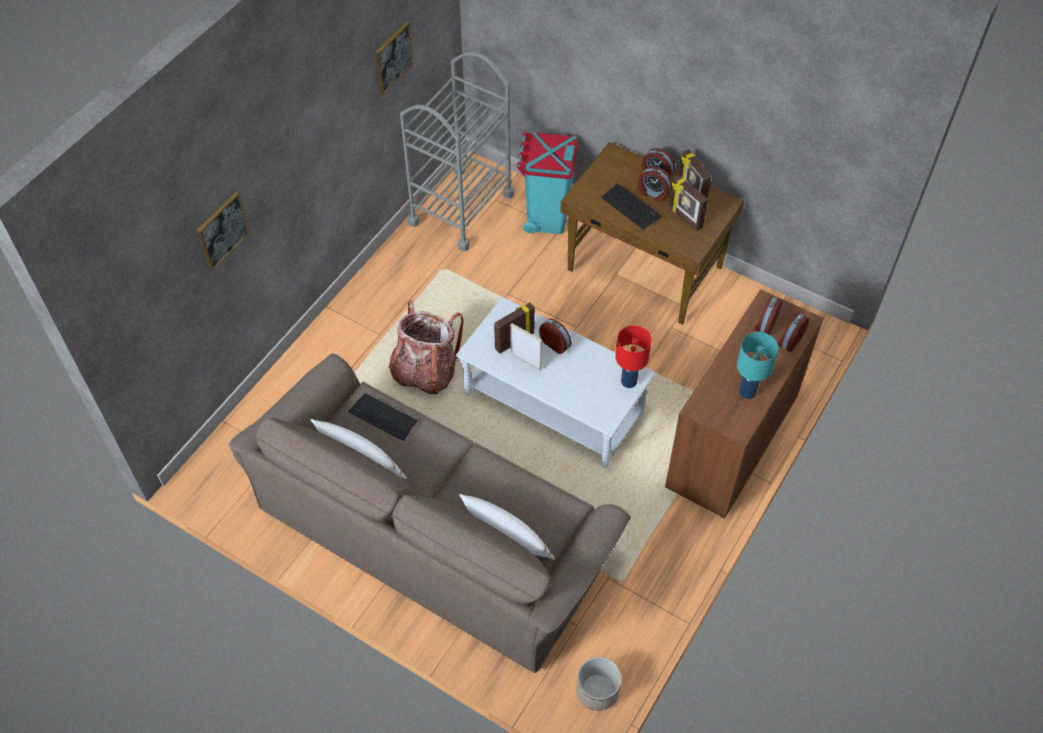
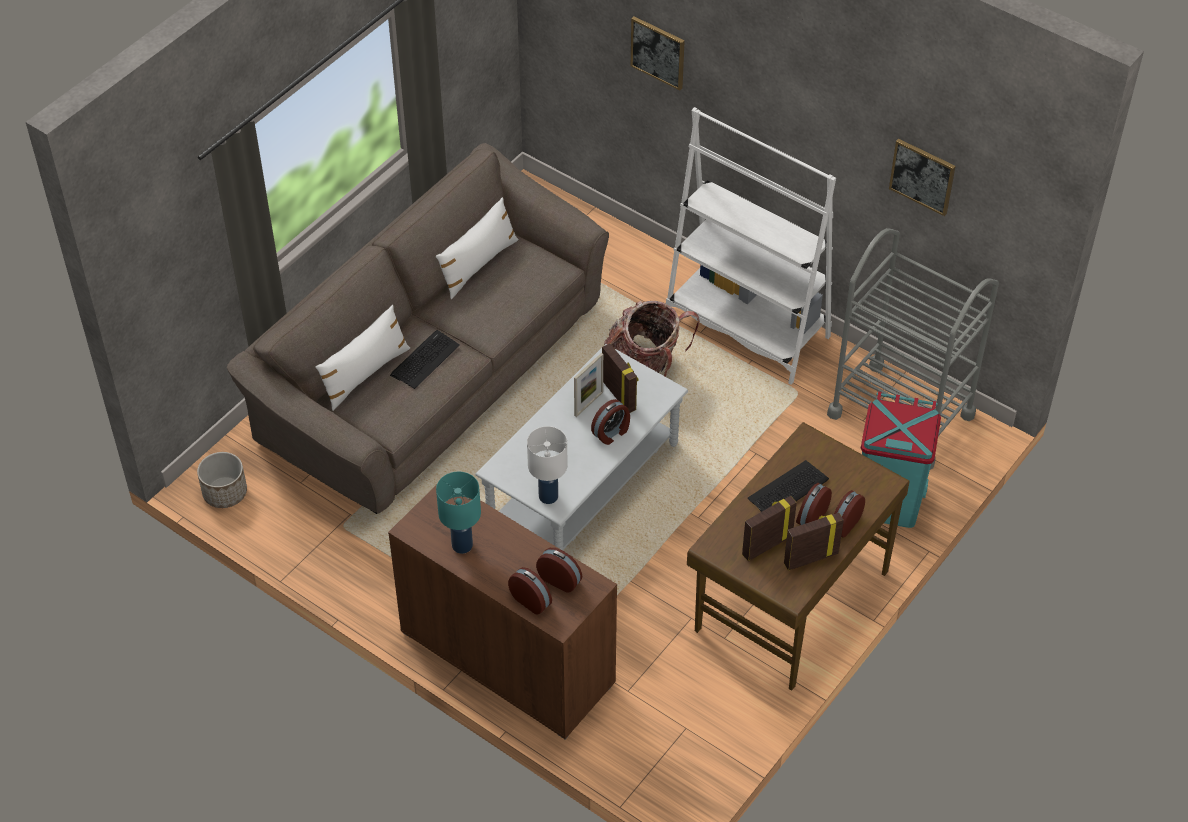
camera: 95 degrees right, 5 degrees down
(373, 303) = (747, 327): none -> white bookcase
(383, 417) = (529, 282): keyboard -> keyboard (425, 360)
(628, 382) = (548, 496): red table lamp -> white table lamp

